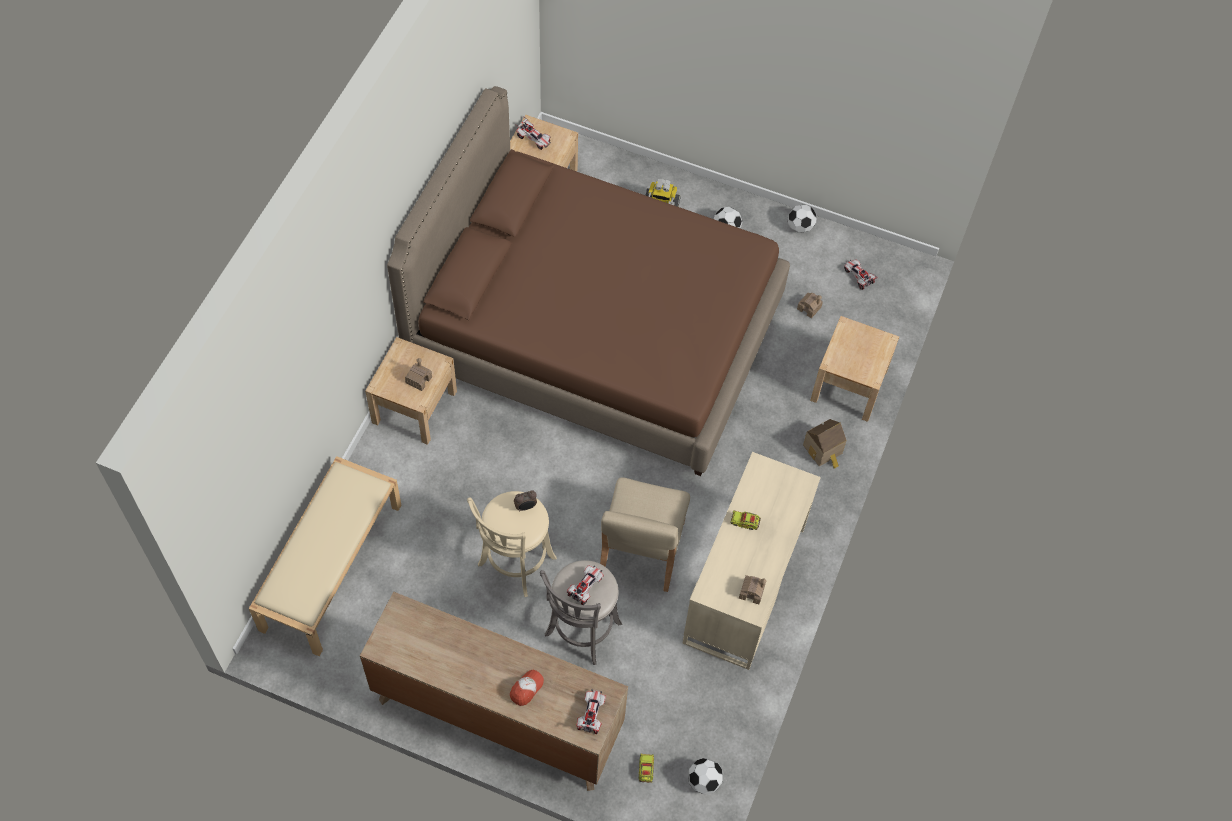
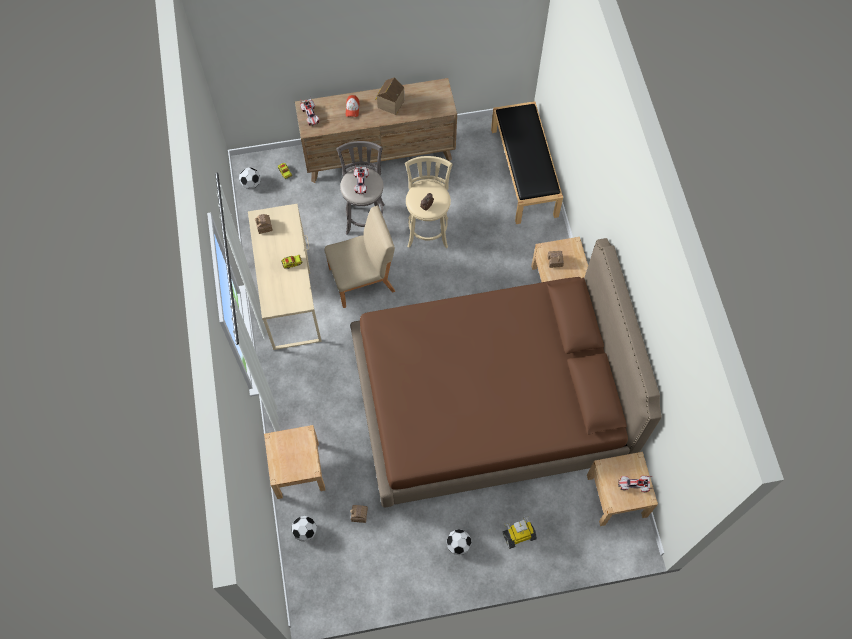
camera: 150 degrees right, 5 degrees up
(331, 565) = (524, 172): beige bench -> black bench
(641, 549) = (363, 279): beige chair -> beige chair turned 90 degrees clockwise
(800, 227) = (406, 584): football -> football (305, 531)
(823, 450) = (289, 409): toy house -> toy house (389, 103)
(858, 277) = (338, 566): toy car -> none

